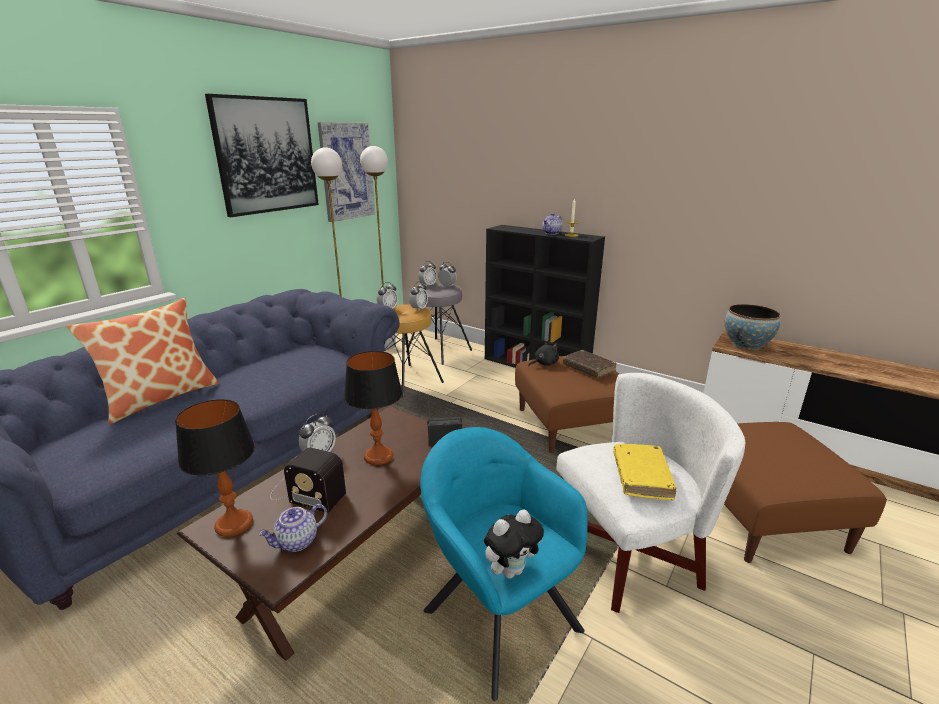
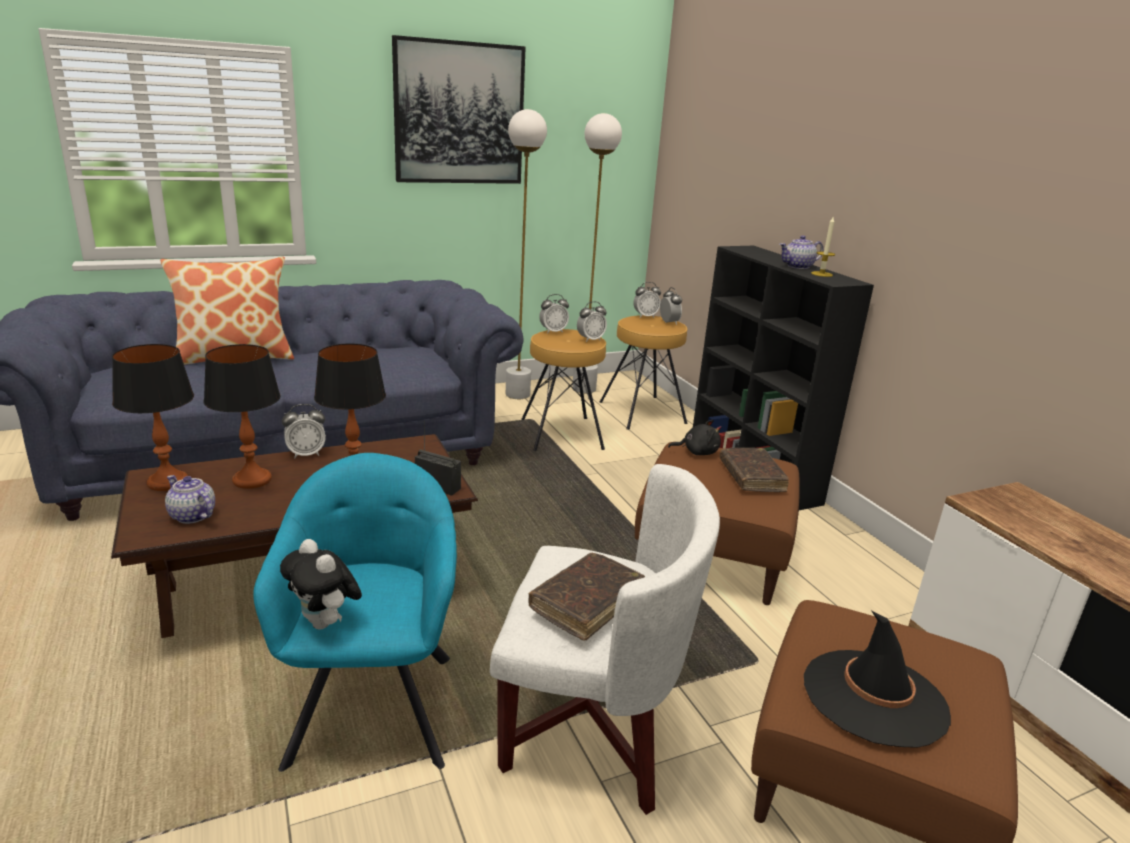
camera: 30 degrees right, 0 degrees up
(297, 542) = (191, 516): teapot -> teapot turned 45 degrees clockwise
(306, 492) = (252, 480): radio -> table lamp
(347, 171) = (574, 145): picture -> none
(439, 350) = (642, 412): grey stool -> brown stool
(511, 570) = (325, 623): plush toy -> plush toy turned 45 degrees clockwise
(641, 477) = (586, 603): yellow book -> brown book
(746, 345) = (1015, 512): bowl -> none
(785, 465) = (874, 697): none -> black hat

